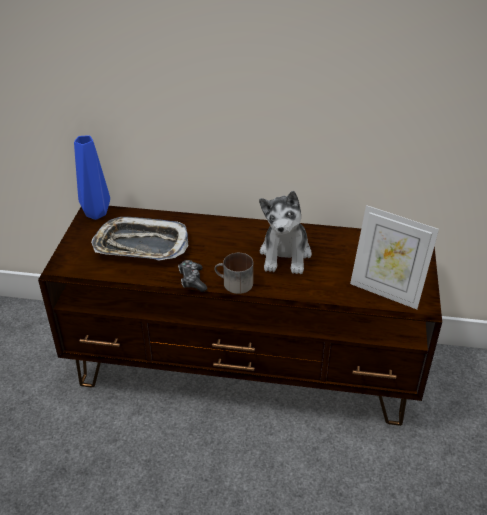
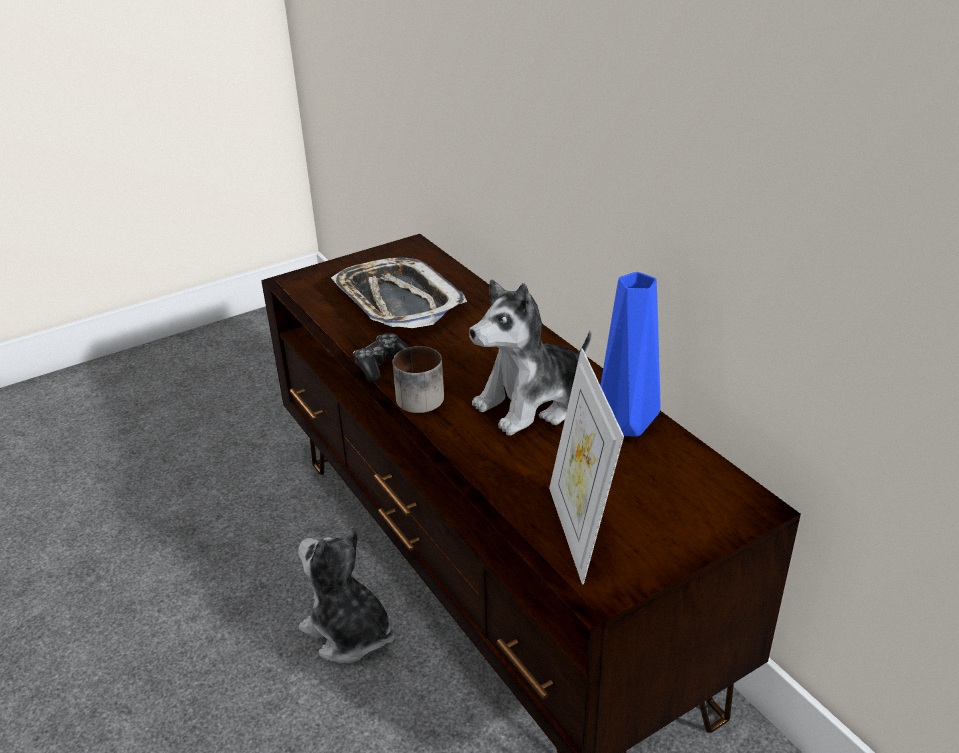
camera: 50 degrees right, 5 degrees down
(96, 213) = (414, 248): blue vase -> blue vase (628, 424)
(222, 443) = (348, 632): none -> plush toy

